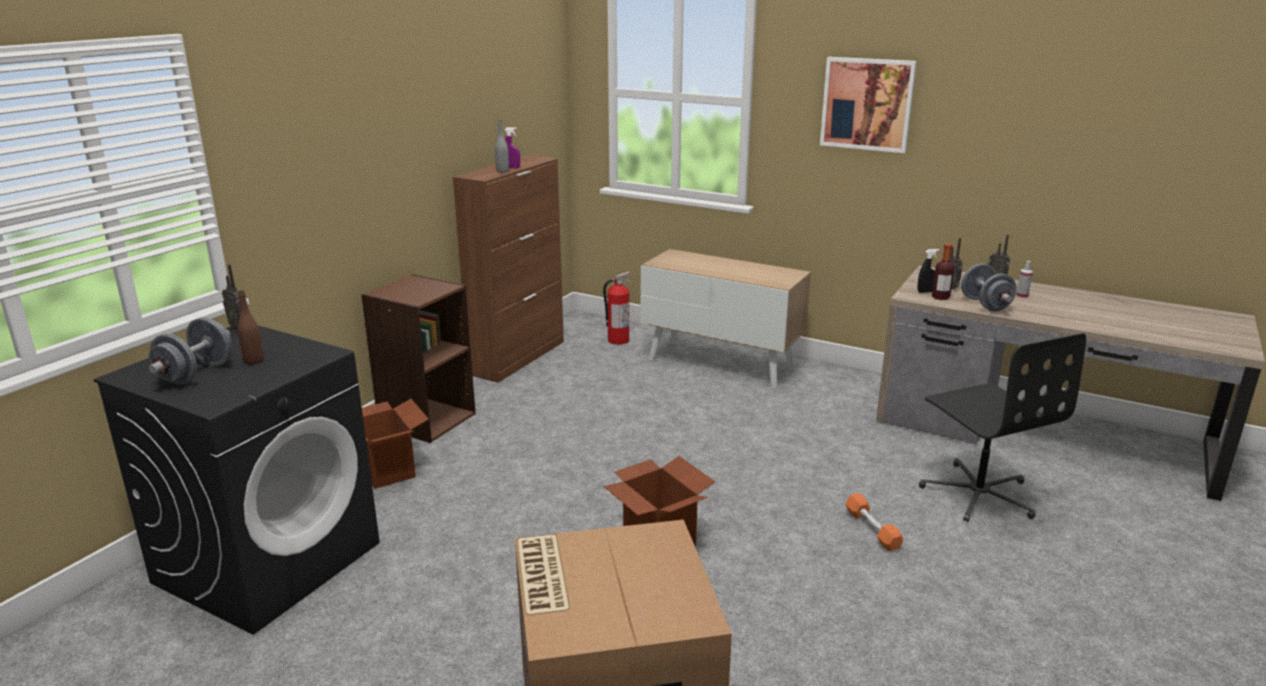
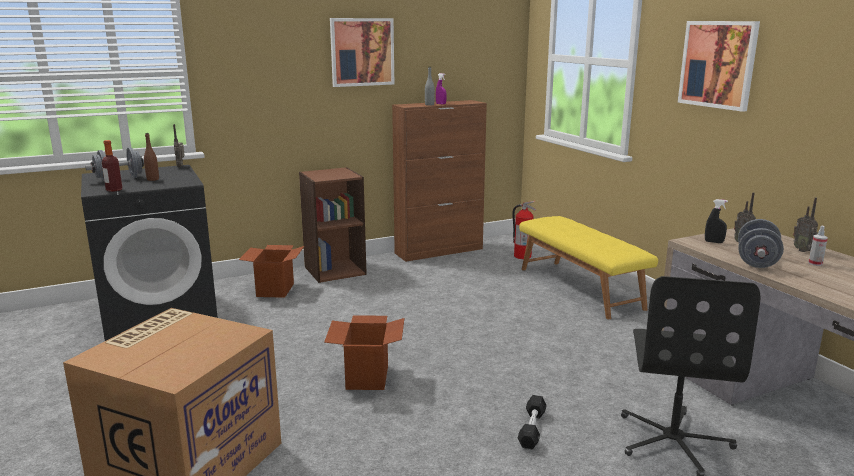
camera: 35 degrees right, 5 degrees down
(413, 109) = (362, 52): none -> picture
(721, 363) = (580, 288): cabinet -> yellow bench
(872, 529) = (532, 429): orange dumbbell -> black dumbbell
(940, 297) = (720, 248): bottle -> bottle (114, 190)

